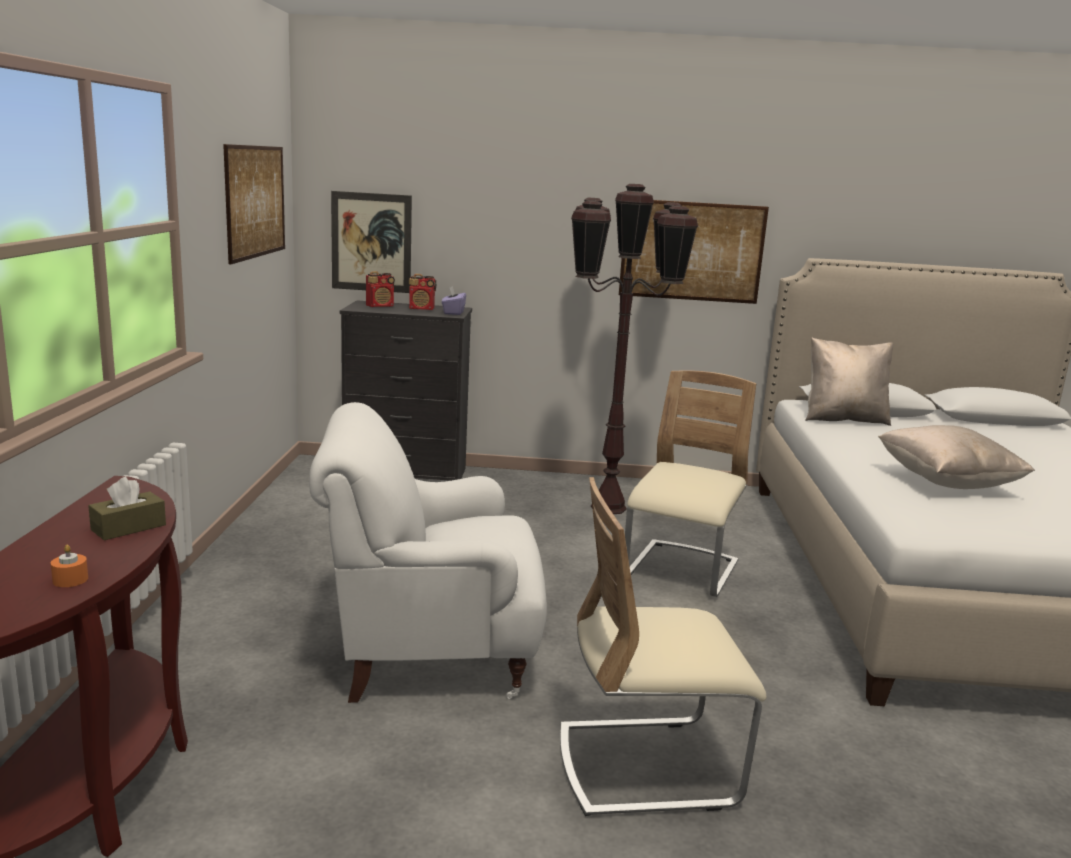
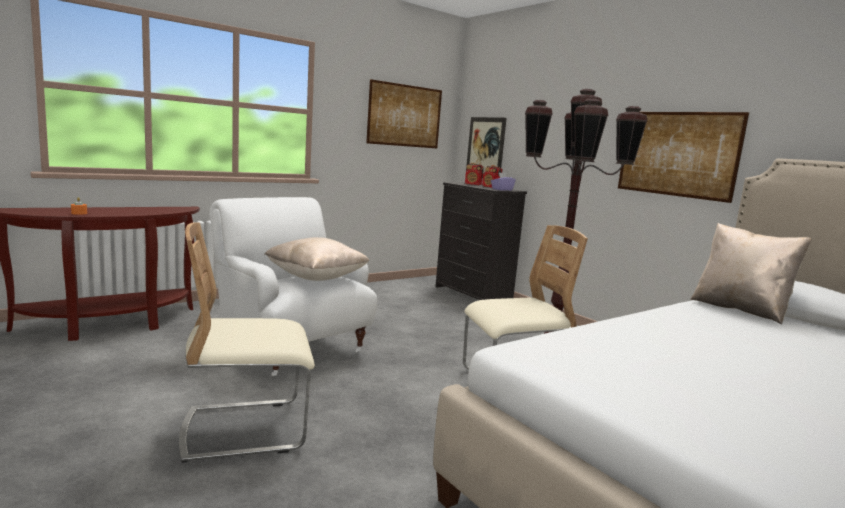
camera: 50 degrees right, 5 degrees down
(128, 527) = (141, 212): brown tissue box -> none
(646, 765) = (245, 429): beige chair -> beige chair turned 60 degrees counterclockwise
(946, 483) = (672, 352): beige pillow -> beige pillow (316, 278)

